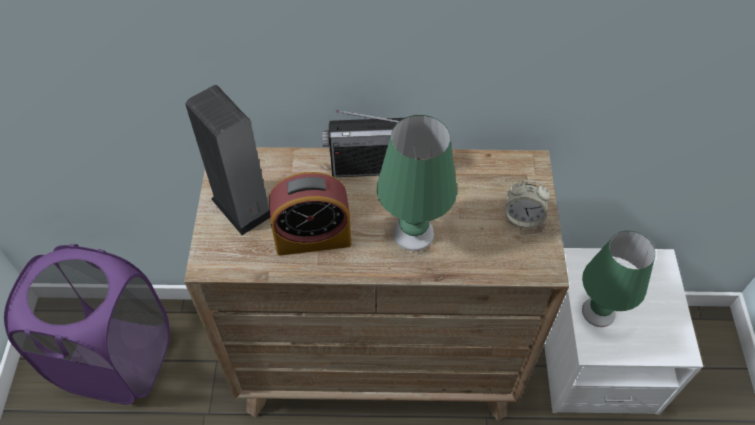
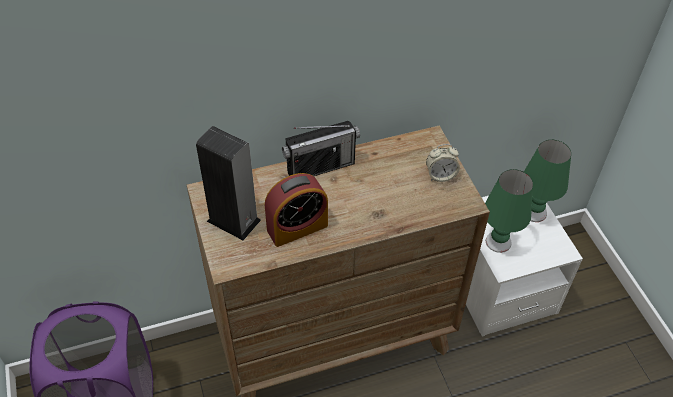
camera: 20 degrees left, 5 degrees down
(413, 233) = (368, 205): green table lamp -> green table lamp (534, 212)

